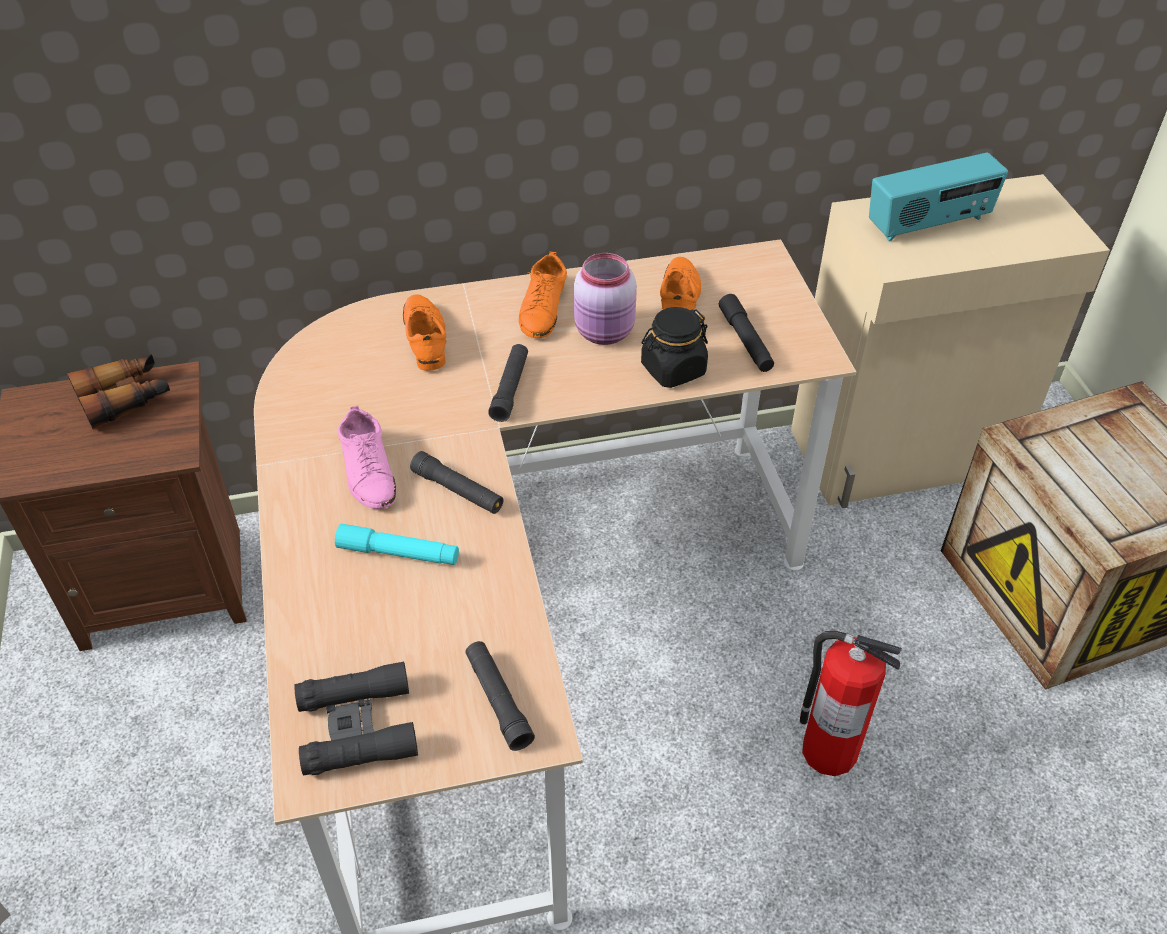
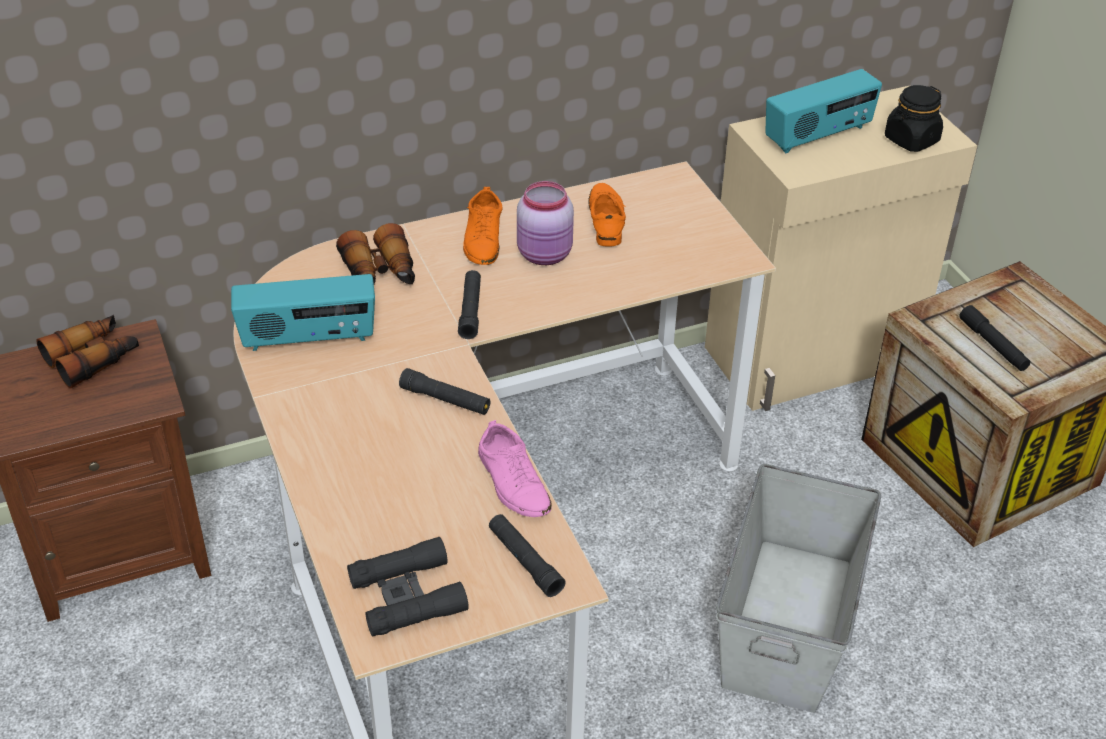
camera: 10 degrees left, 5 degrees down
(332, 404) = (308, 339): none -> radio
(368, 470) = (359, 391): pink shoe -> pink shoe (513, 482)
(398, 553) = (405, 456): turquoise flashlight -> none
(425, 337) = (380, 274): orange shoe -> binoculars
(673, 369) = (614, 281): black jar -> black jar (911, 140)
(745, 340) = (673, 250): black flashlight -> black flashlight (993, 345)
(828, 750) = (789, 621): fire extinguisher -> grey storage box

